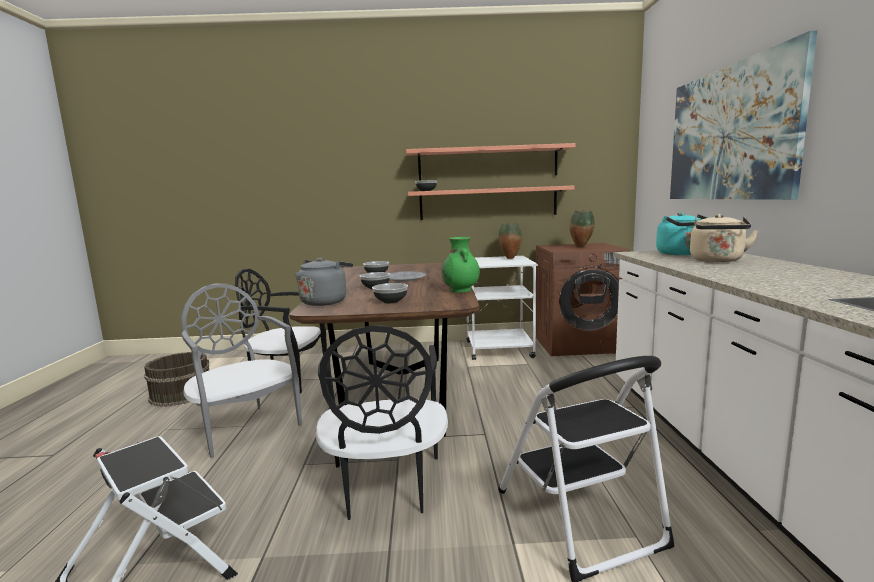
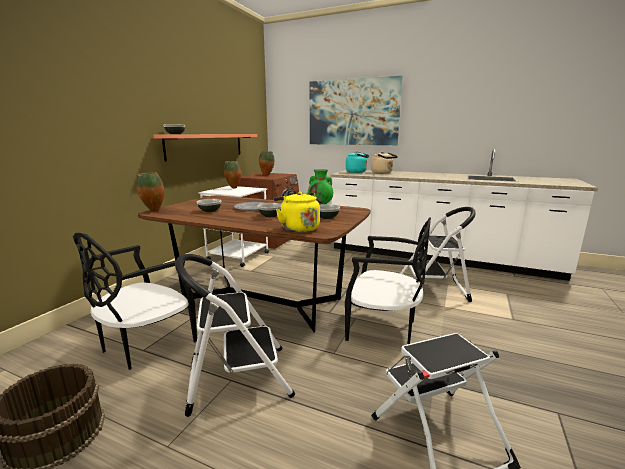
camera: 65 degrees left, 5 degrees up
(246, 427) = (235, 379): grey chair -> step ladder
(325, 301) = (298, 228): grey kettle -> yellow kettle
(358, 266) = (153, 211): none -> vase
(487, 163) = (203, 113): shelf -> none

